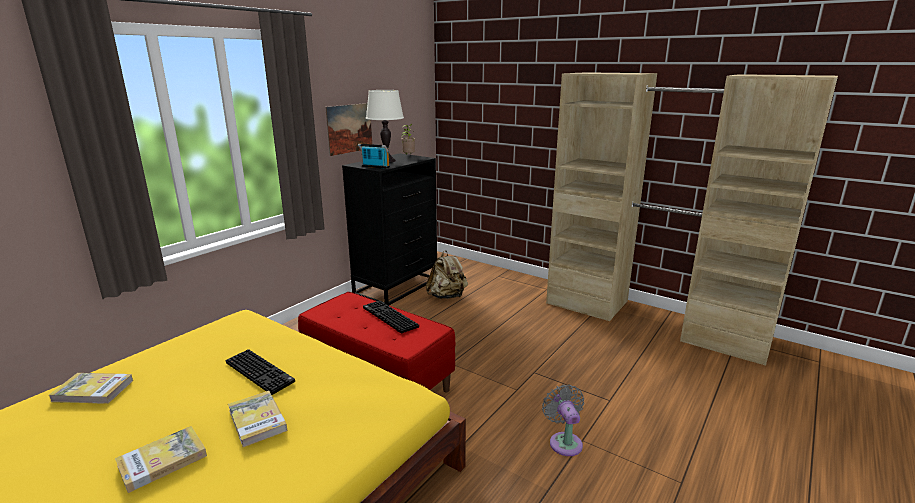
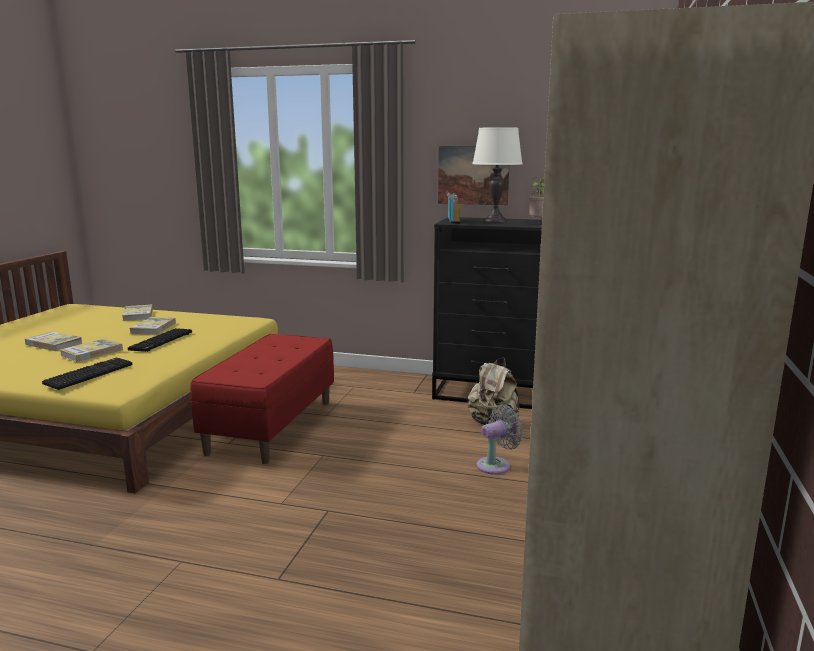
camera: 70 degrees right, 5 degrees down
(189, 378) = (153, 328): none -> book
(388, 317) = (277, 360): keyboard -> keyboard (89, 374)
(564, 441) = (178, 548): grey fan -> grey fan (496, 465)

